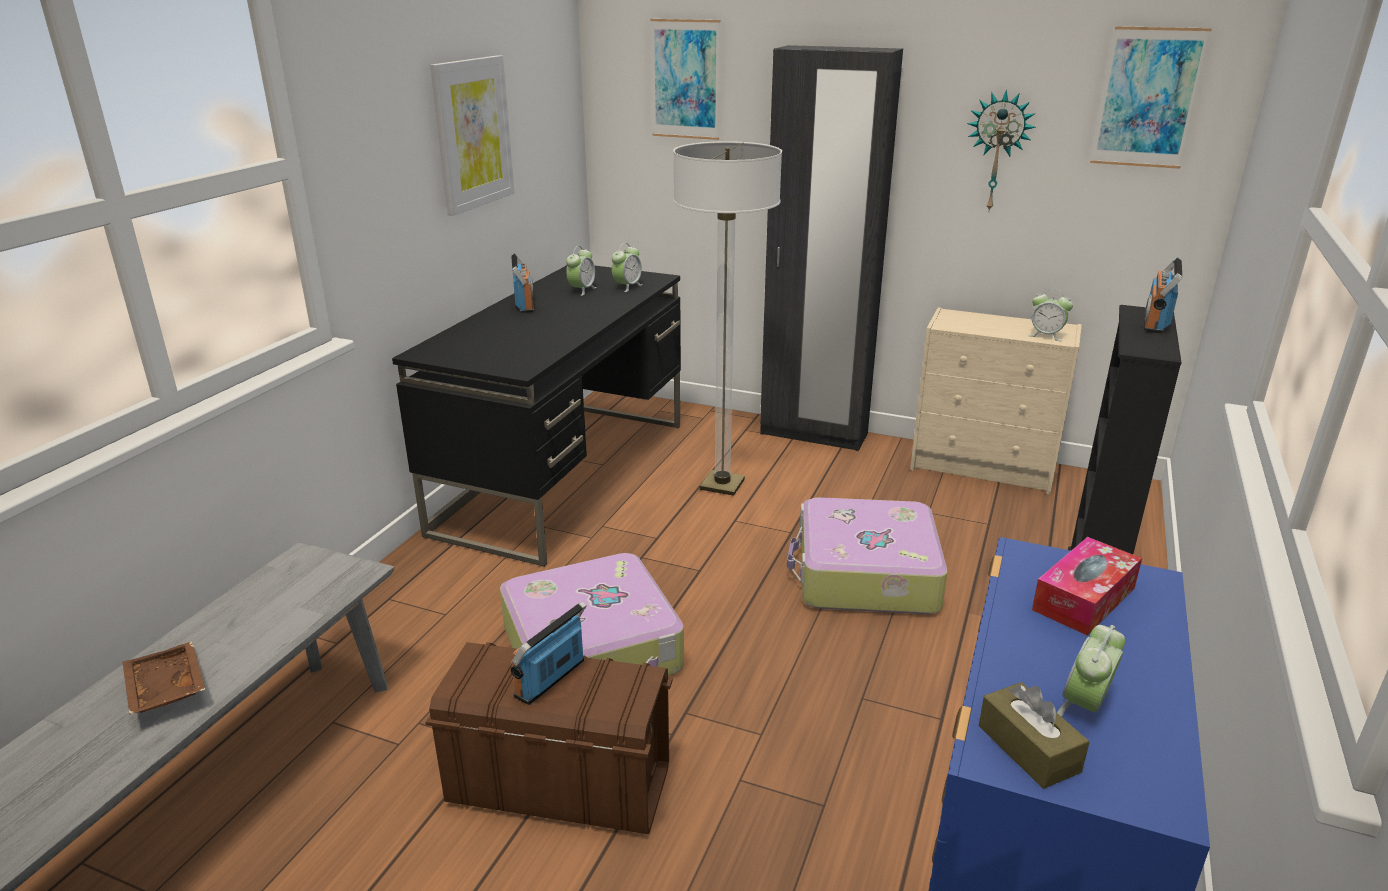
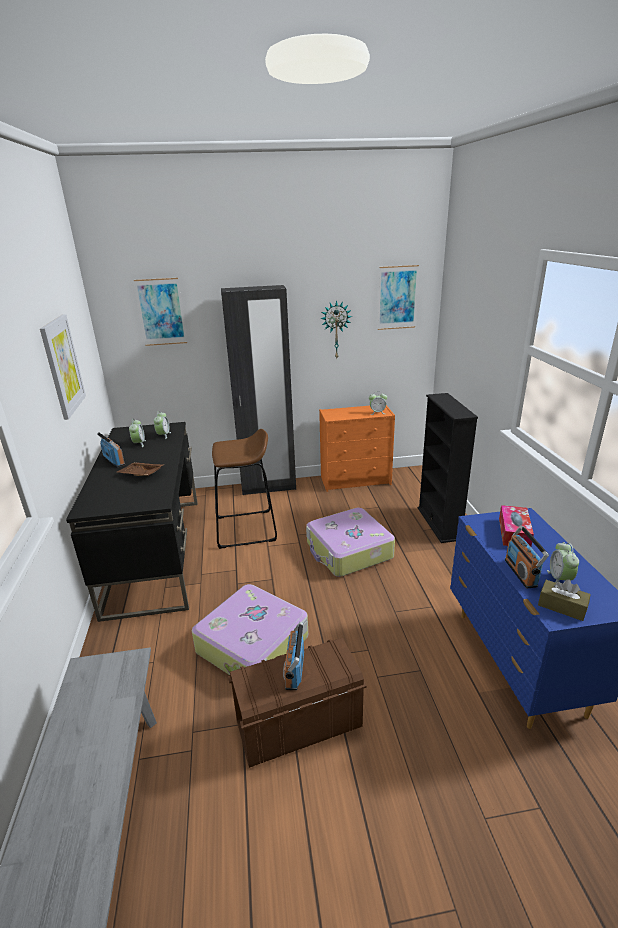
camera: 30 degrees left, 0 degrees up
(164, 689) = (75, 796): brown tray -> brown tray (140, 474)
(722, 485) = (246, 529): floor lamp -> brown stool
(984, 468) = (356, 480): beige dresser -> orange dresser
(1155, 322) = (449, 400): radio -> radio (521, 573)

